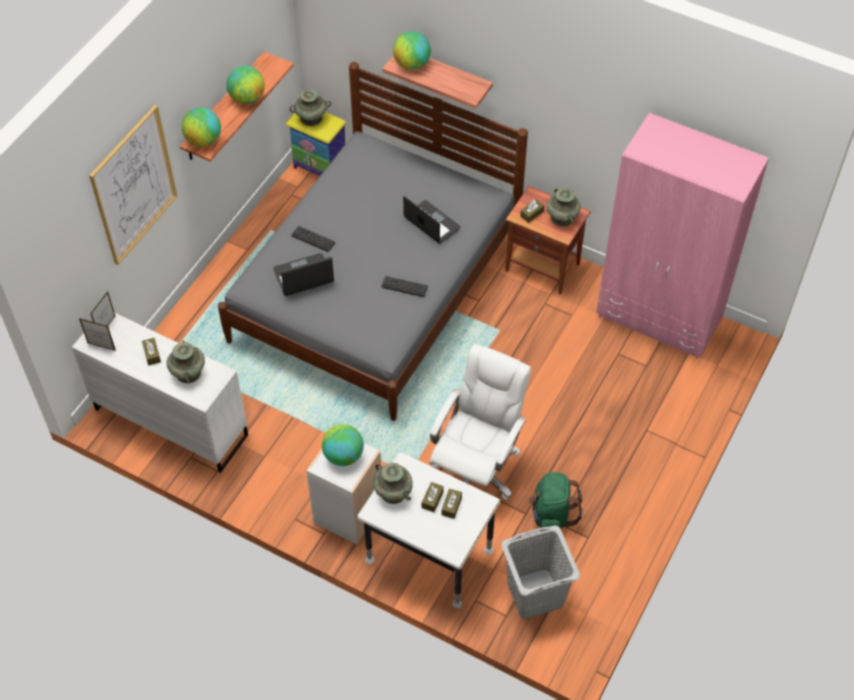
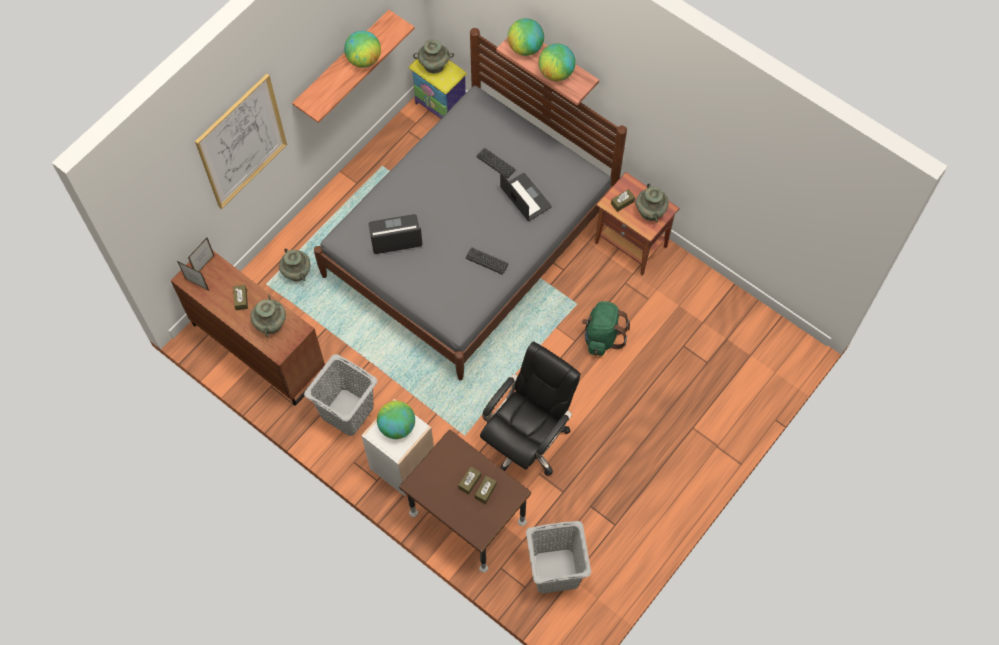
camera: 10 degrees right, 10 degrees up
(170, 423) = (258, 349): white dresser -> brown dresser
(203, 140) = (315, 100): globe -> globe (556, 73)
(278, 470) = (346, 412): none -> grey laundry basket
(313, 239) = (411, 198): keyboard -> keyboard (496, 163)
(393, 492) = (436, 469): turquoise vase -> turquoise vase (297, 272)
(428, 555) = (467, 517): white desk -> brown desk
(476, 469) = (526, 441): white office chair -> black office chair
(551, 515) = (586, 497): green backpack -> green backpack (602, 336)
(658, 319) = (730, 316): pink wardrobe -> none

